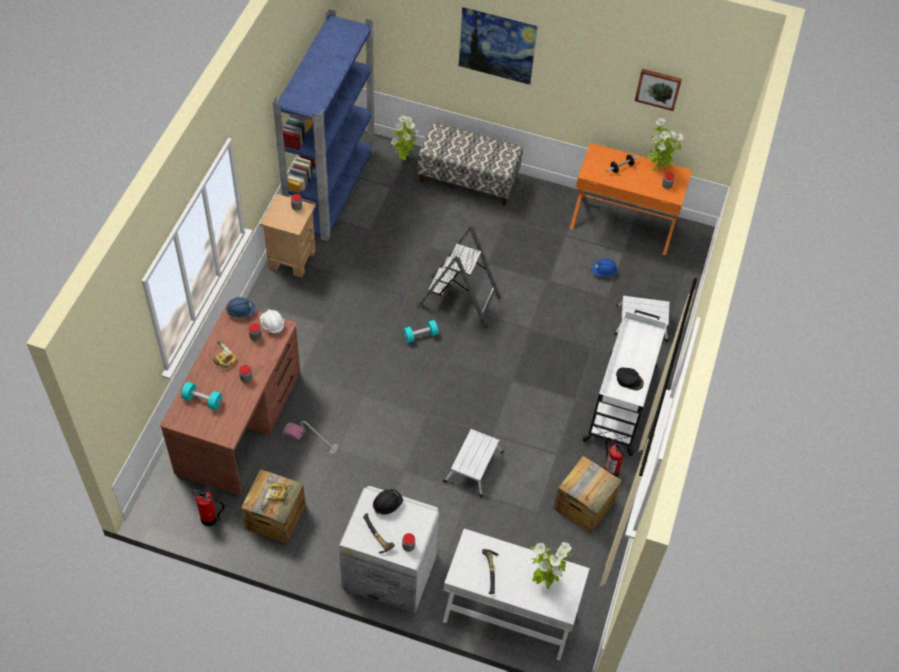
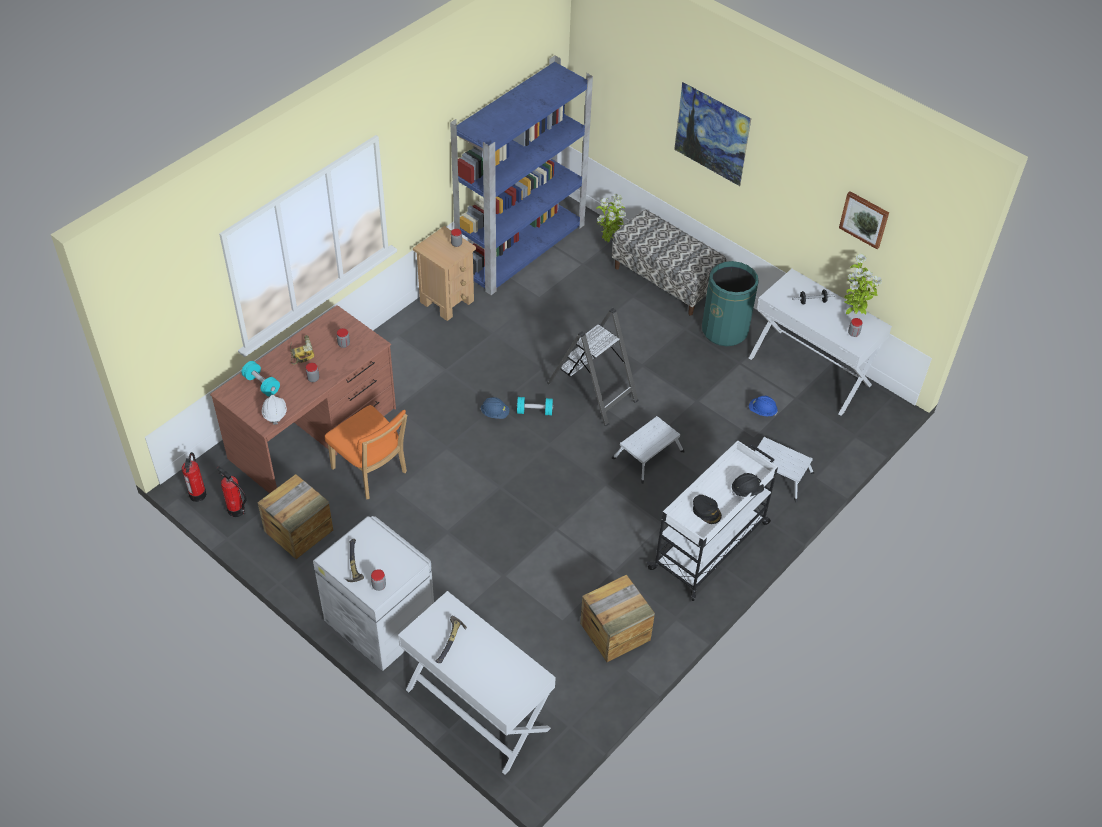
camera: 25 degrees right, 5 degrees down
(241, 312) = (343, 318): blue hard hat -> blue hard hat (495, 413)
(272, 325) = (366, 339): white hard hat -> white hard hat (274, 413)
(276, 499) = (294, 506): power drill -> none
(310, 440) = (371, 472): vacuum cleaner -> orange chair
(387, 505) = (381, 539): black hard hat -> black hard hat (746, 490)
(473, 466) = (519, 553): white step ladder -> white step ladder (647, 455)
(539, 209) = (725, 330): none -> green trash can
(545, 581) = (501, 672): potted plant -> none
(611, 471) = (662, 609): fire extinguisher -> fire extinguisher (198, 494)
(623, 224) = (810, 371): orange console table -> white console table

